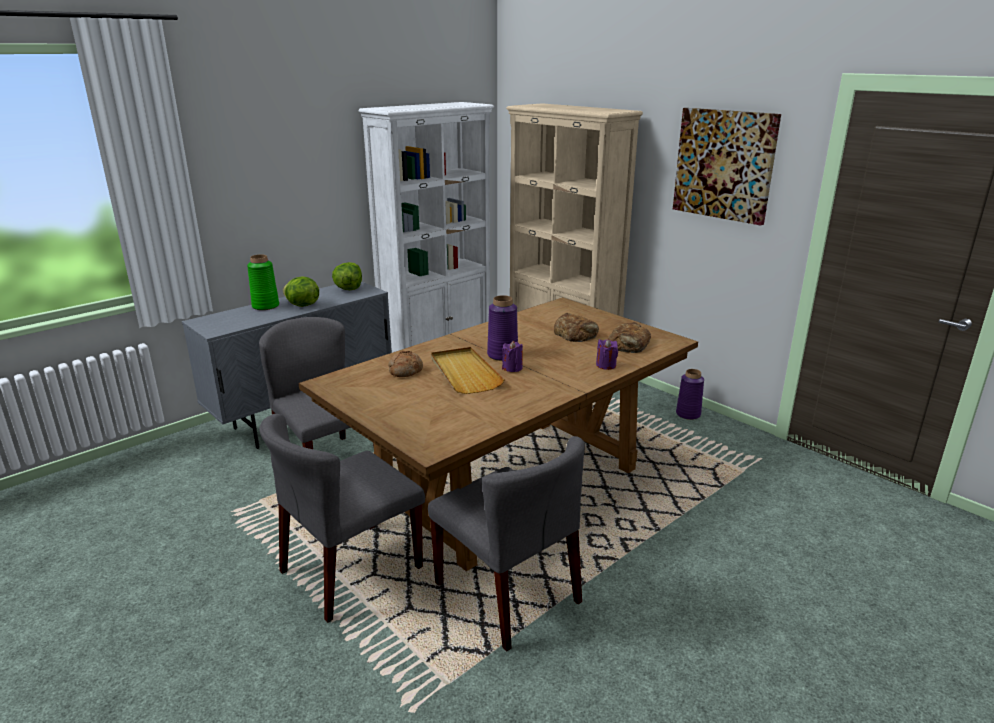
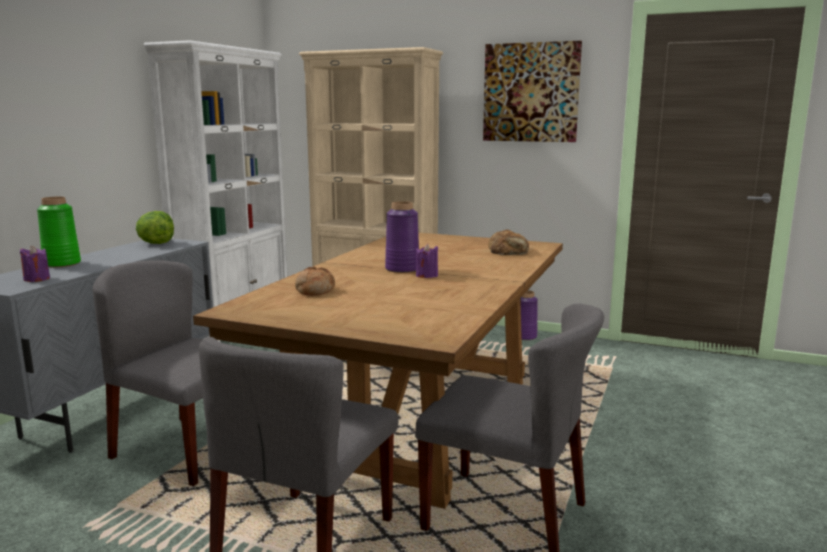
camera: 25 degrees left, 10 degrees down
(302, 305) = (113, 259): lettuce -> none
(464, 373) = (382, 284): beige tray -> none
(575, 333) = (450, 249): bread -> none
(606, 365) = (511, 264): purple candle -> purple candle (36, 279)

